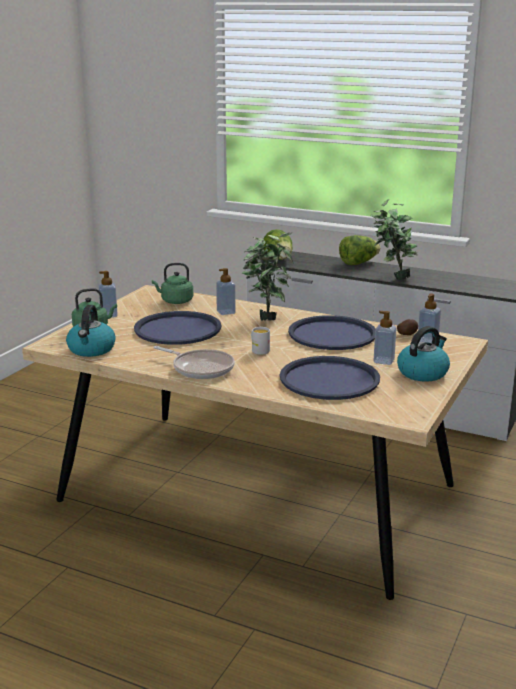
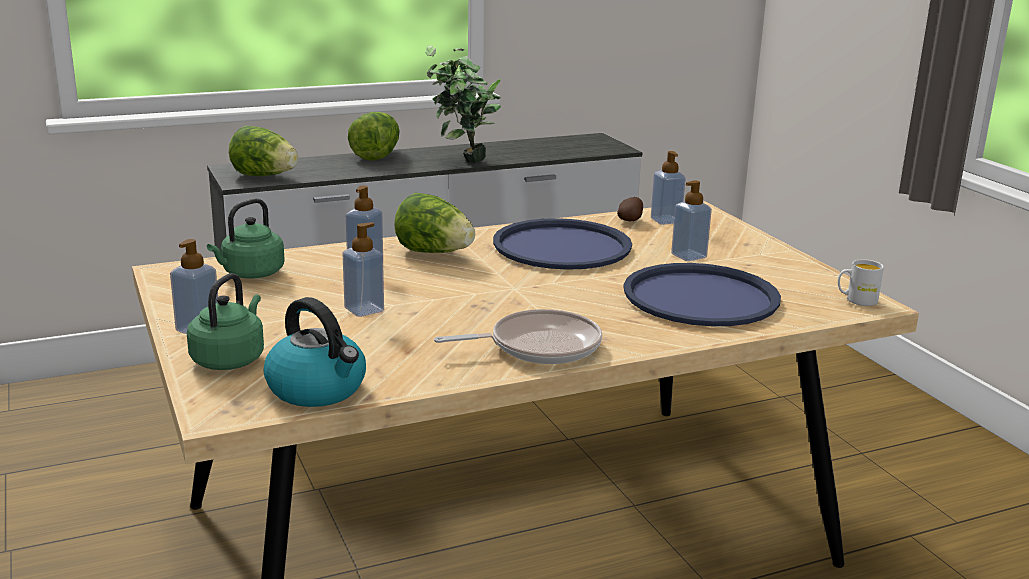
camera: 50 degrees left, 0 degrees up
(177, 329) = (364, 309): blue tray -> soap dispenser
(258, 350) = (538, 295): white mug -> white mug (856, 300)
(266, 317) = (434, 253): potted plant -> lettuce
(423, 373) = (751, 254): kettle -> none

